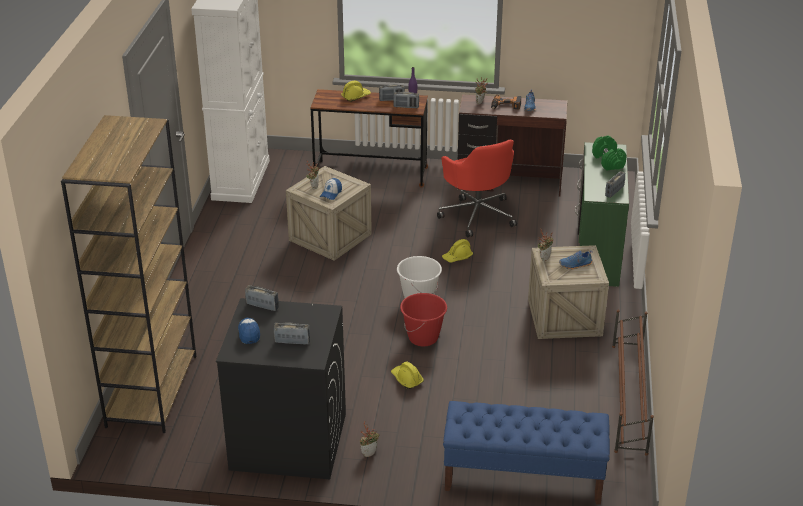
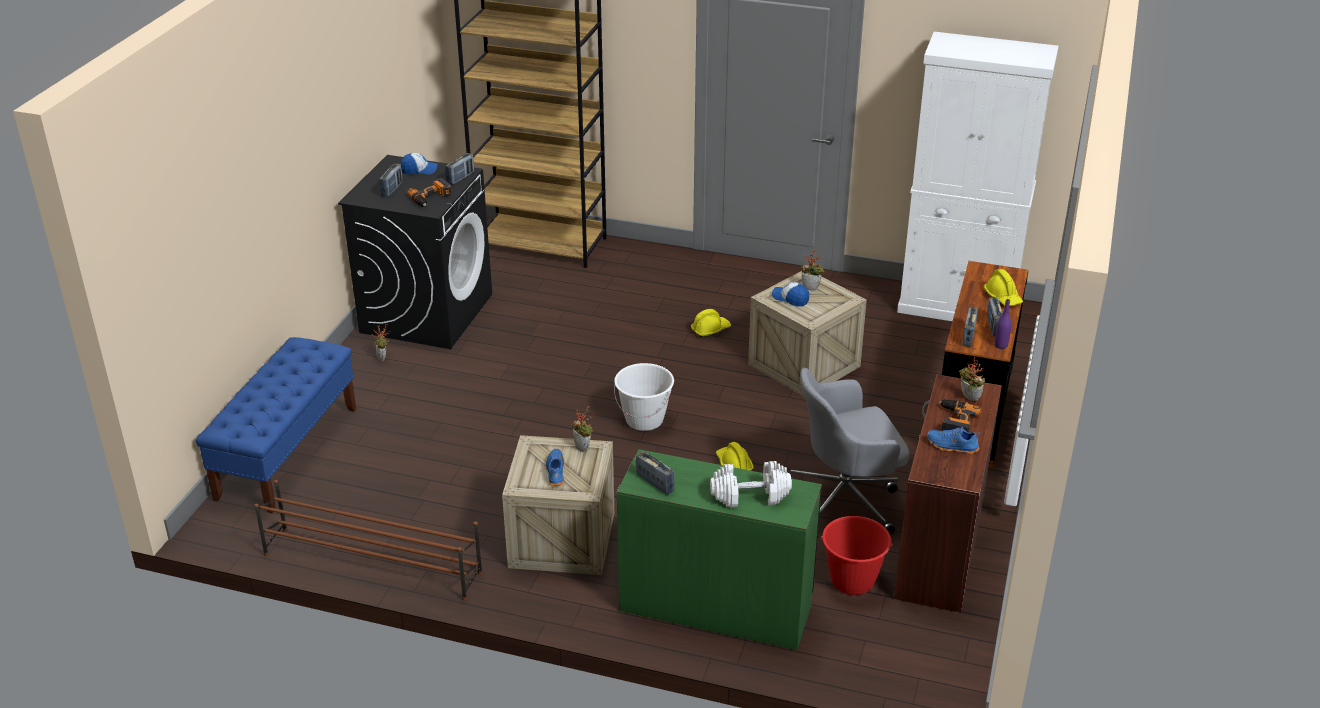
camera: 100 degrees right, 0 degrees up
(305, 315) = (431, 198): none -> power drill
(406, 379) = (489, 394): yellow hard hat -> yellow hard hat (710, 329)
(423, 338) = (562, 414): red bucket -> red bucket (852, 581)
(477, 215) = (845, 499): red office chair -> grey office chair
(608, 161) = (750, 496): green dumbbell -> white dumbbell

